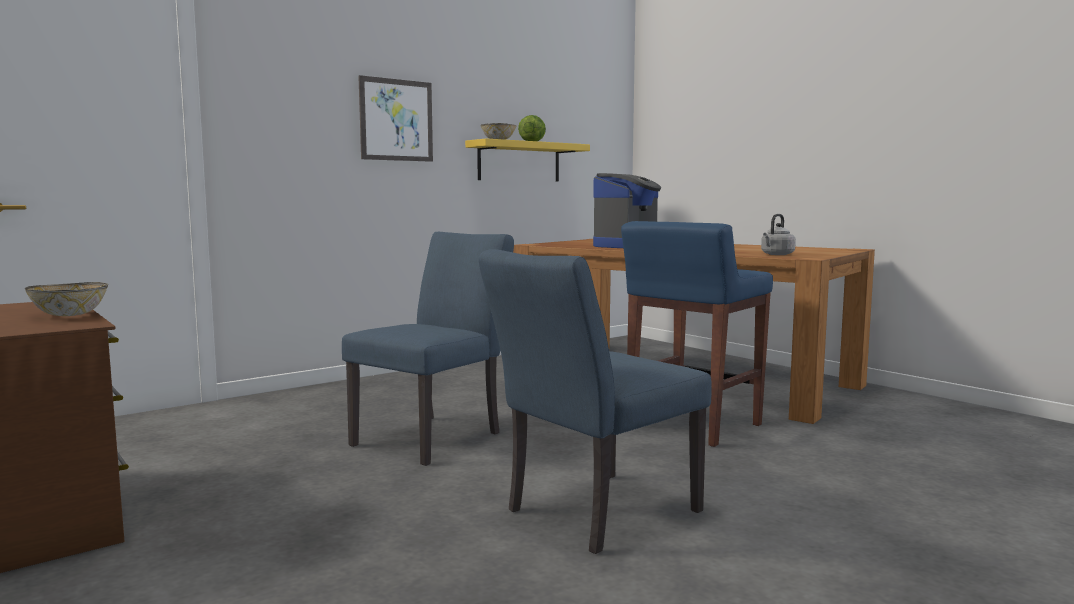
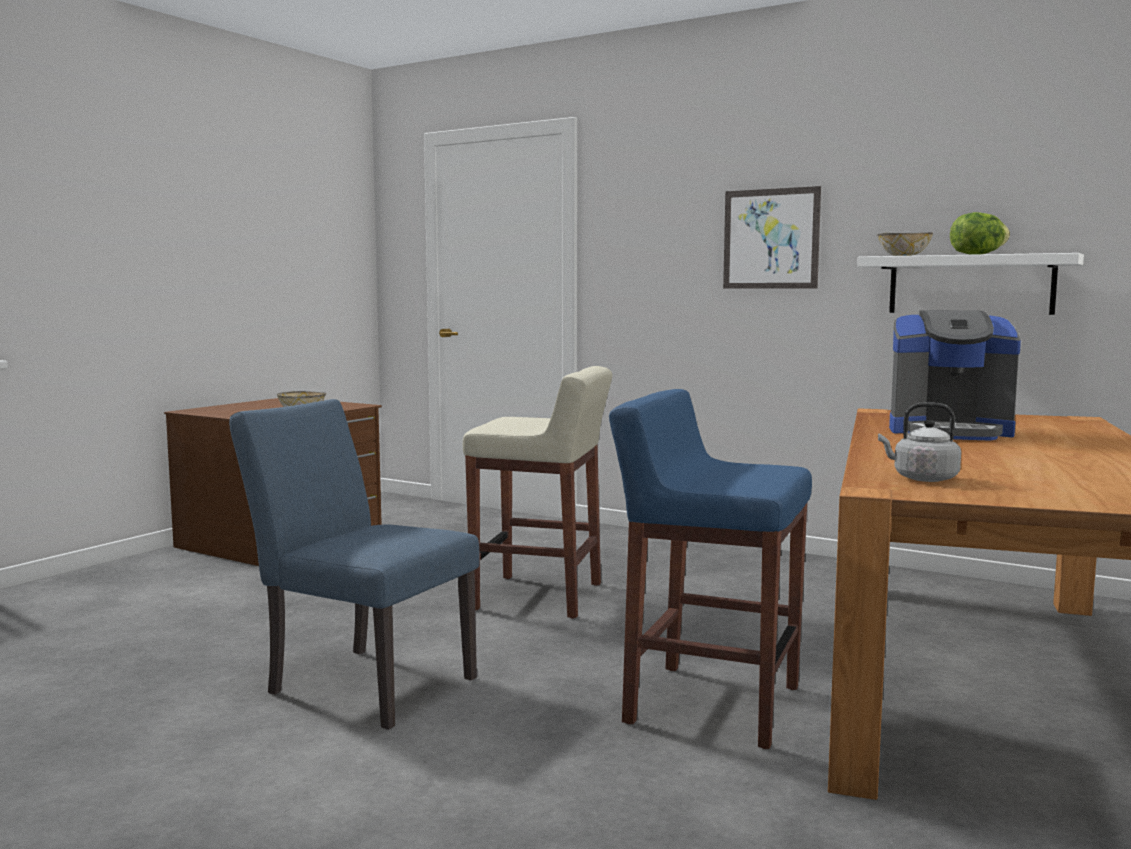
camera: 70 degrees right, 0 degrees up
(435, 436) = (540, 597): blue chair -> beige stool
(519, 162) = (970, 285): yellow shelf -> white shelf

